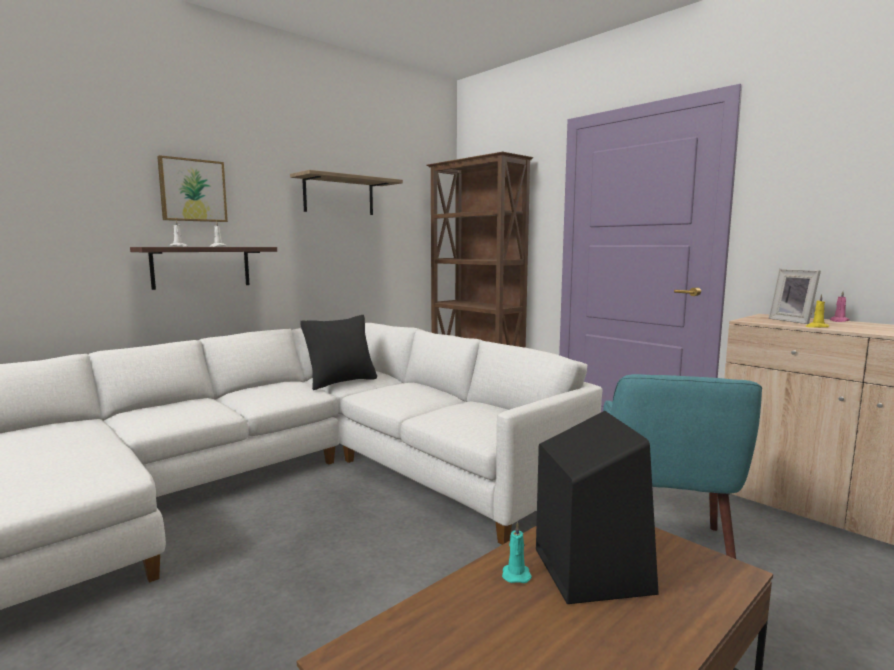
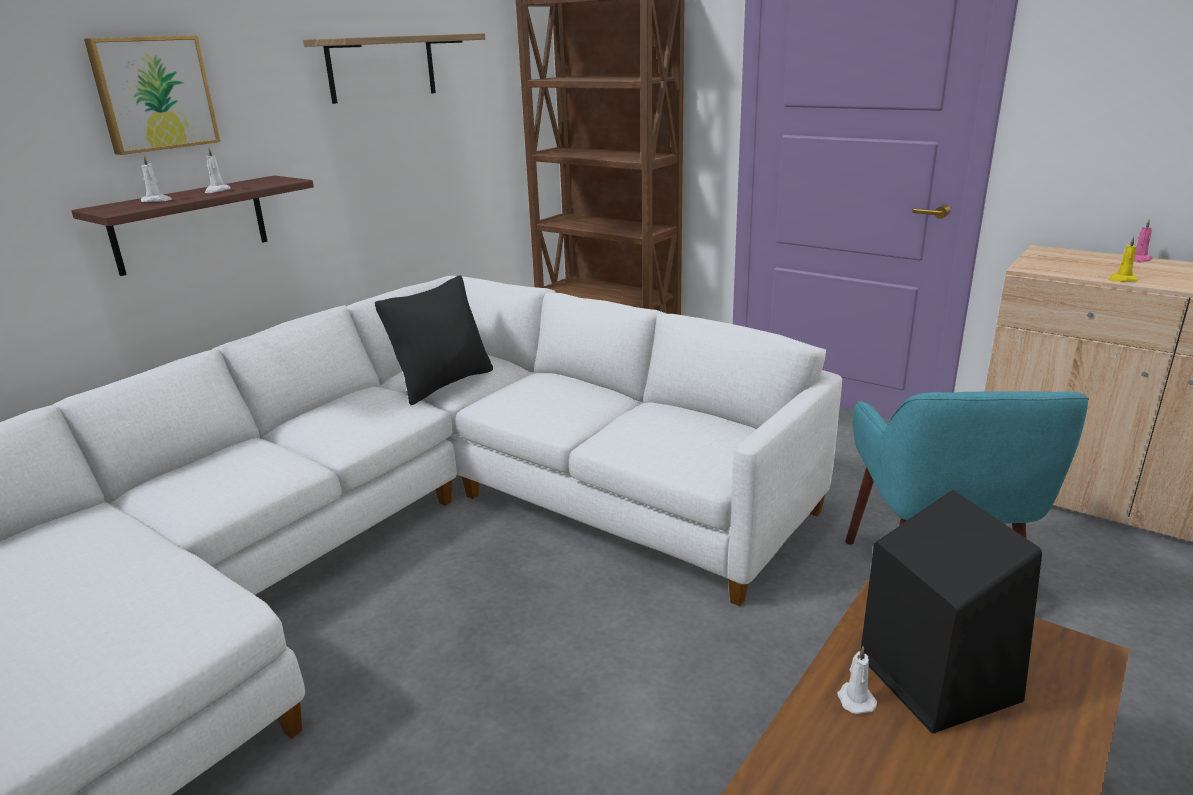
camera: 10 degrees left, 15 degrees up
(516, 574) = (855, 699): turquoise candle -> white candle
(794, 321) = (1086, 265): picture frame -> none

